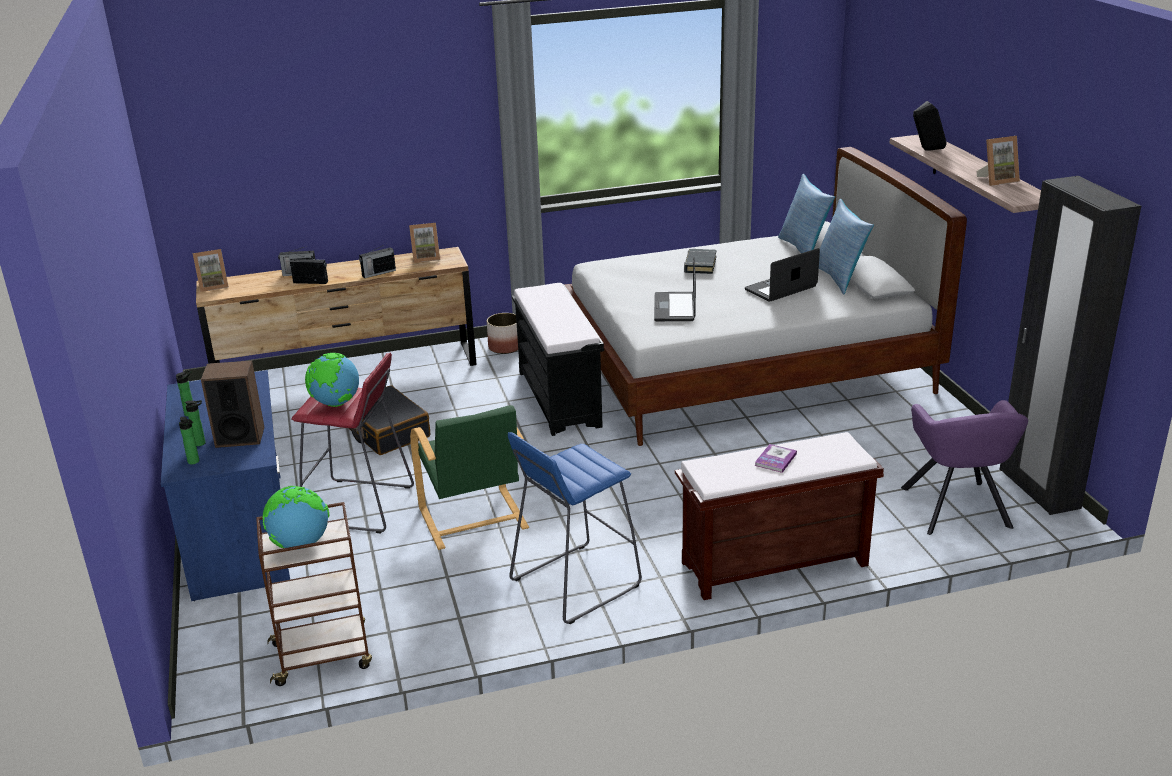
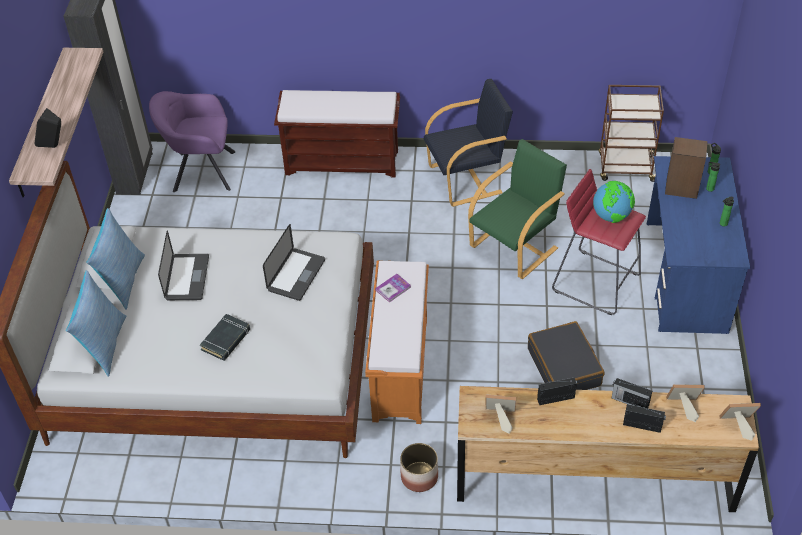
camera: 160 degrees left, 20 degrees up
(300, 544) = (637, 105): globe -> none
(473, 519) = (515, 246): green armchair -> green armchair turned 45 degrees clockwise
(560, 399) = (400, 368): black bench -> orange bench
(574, 583) = (466, 179): blue stool -> black armchair
(775, 459) = (338, 105): book -> book (393, 288)
(780, 288) = (187, 278): laptop -> laptop turned 75 degrees counterclockwise
(957, 510) = (201, 171): purple armchair -> purple armchair turned 105 degrees counterclockwise
(997, 180) = (67, 83): picture frame -> picture frame (682, 407)

